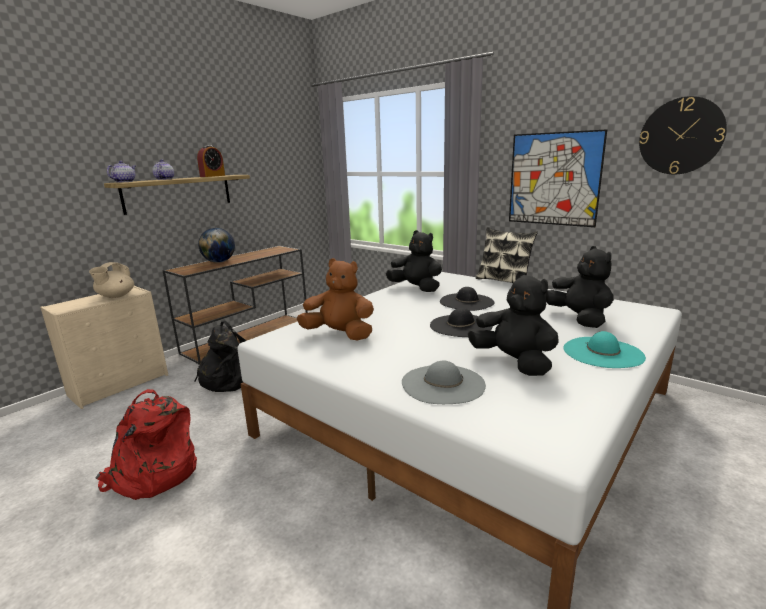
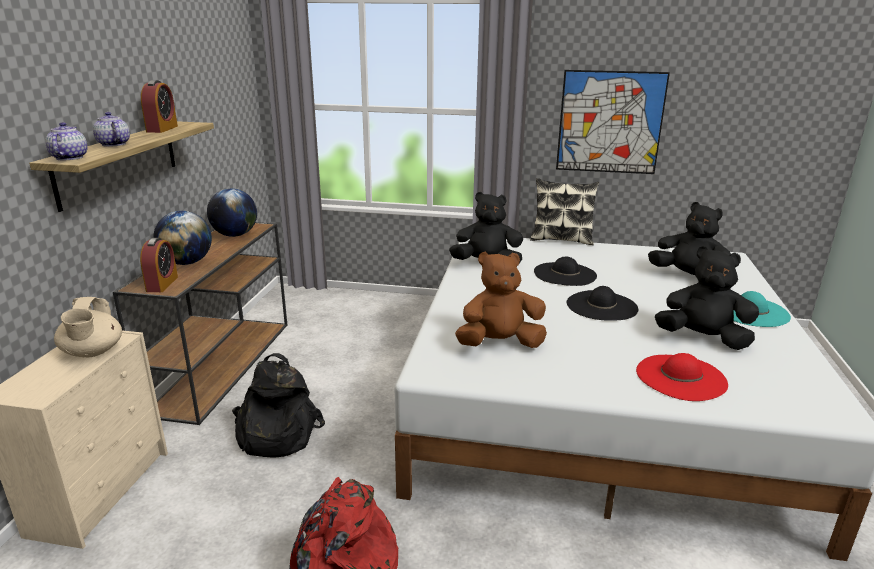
camera: 30 degrees left, 5 degrees up
(189, 269) = (162, 284): none -> alarm clock
(268, 252) = (235, 235): none -> globe
(443, 384) = (681, 377): grey hat -> red hat
(681, 136) = (739, 84): wall clock -> none

